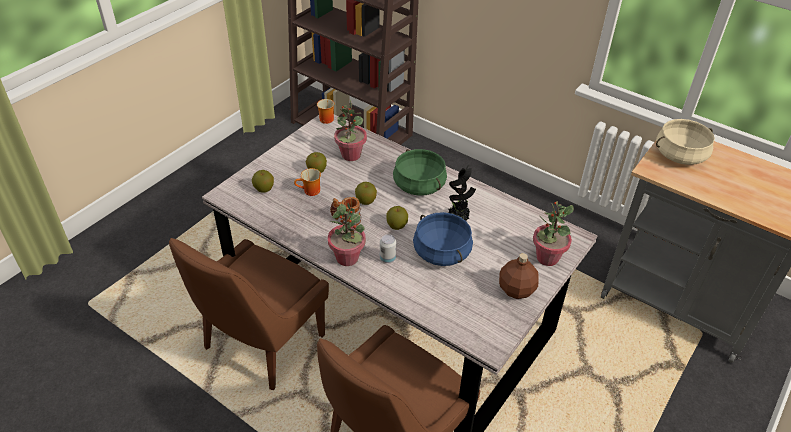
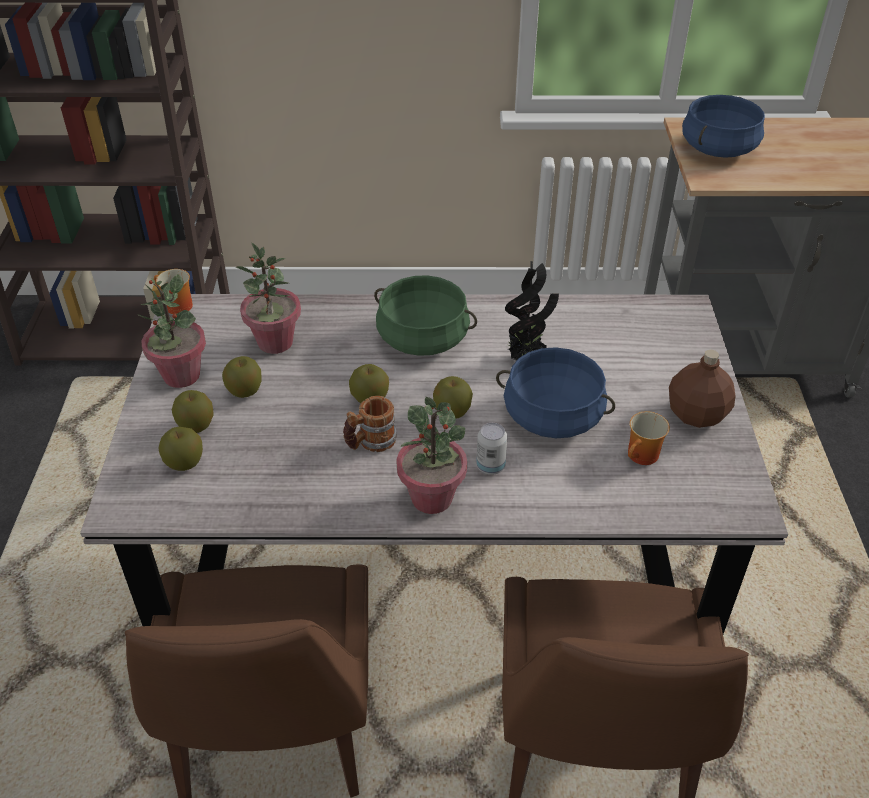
camera: 35 degrees left, 0 degrees up
(283, 176) = (196, 426): none -> apple
(310, 192) = (268, 428): mug -> mug (643, 457)
(547, 258) = (685, 352): potted plant -> potted plant (181, 375)
(679, 155) = (718, 148): beige cooking pot -> blue cooking pot

